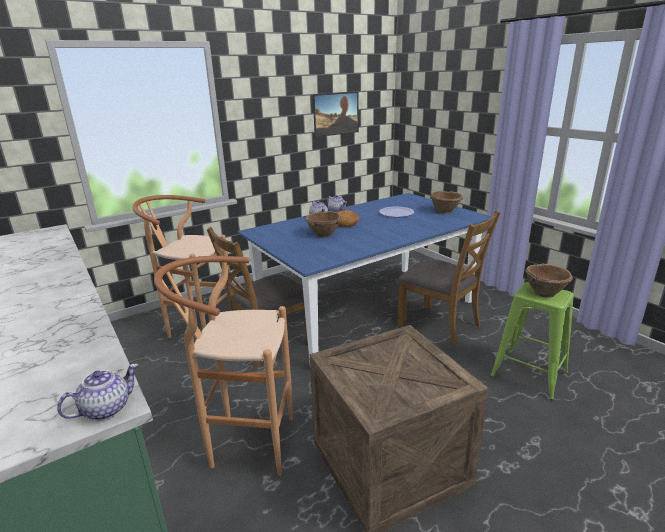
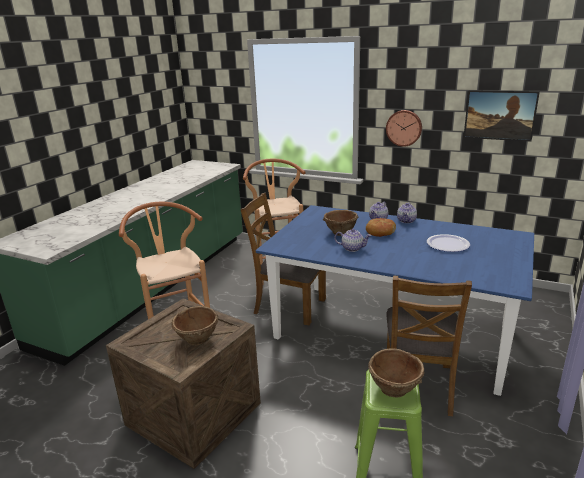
camera: 60 degrees right, 0 degrees up
(106, 408) = (45, 250): teapot -> teapot (352, 248)
(266, 136) = (404, 128): none -> wall clock
(445, 211) = (499, 266): brown bowl -> brown bowl (197, 339)

